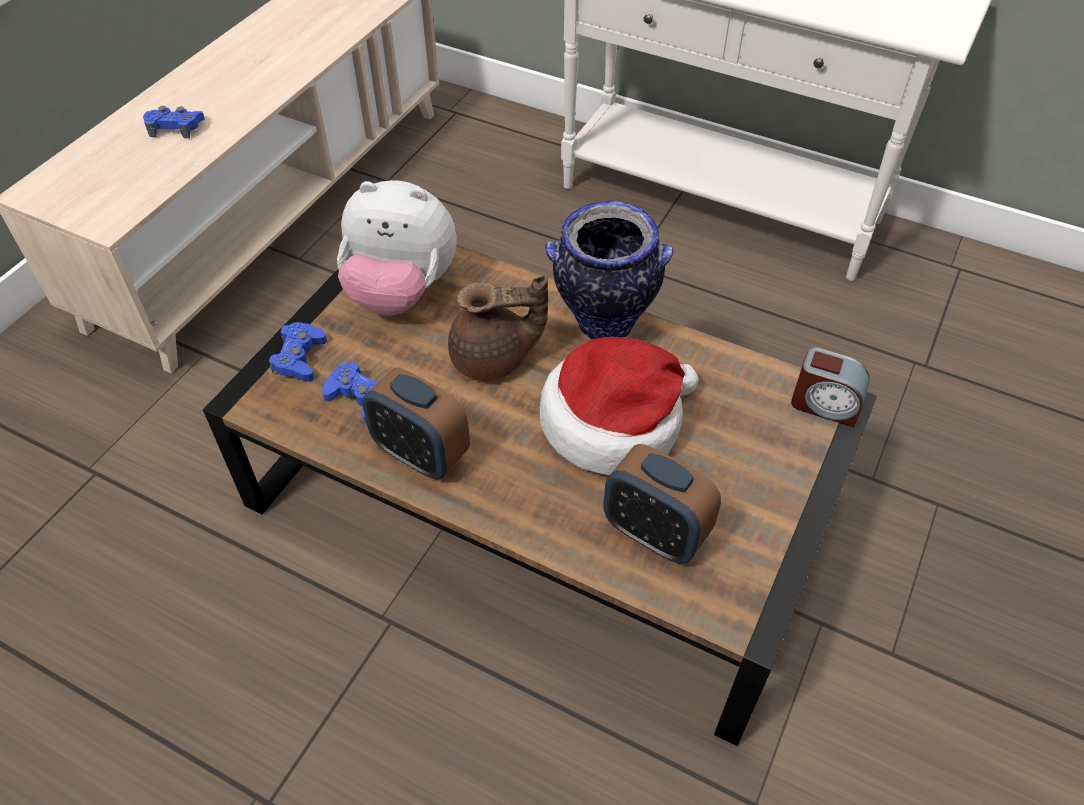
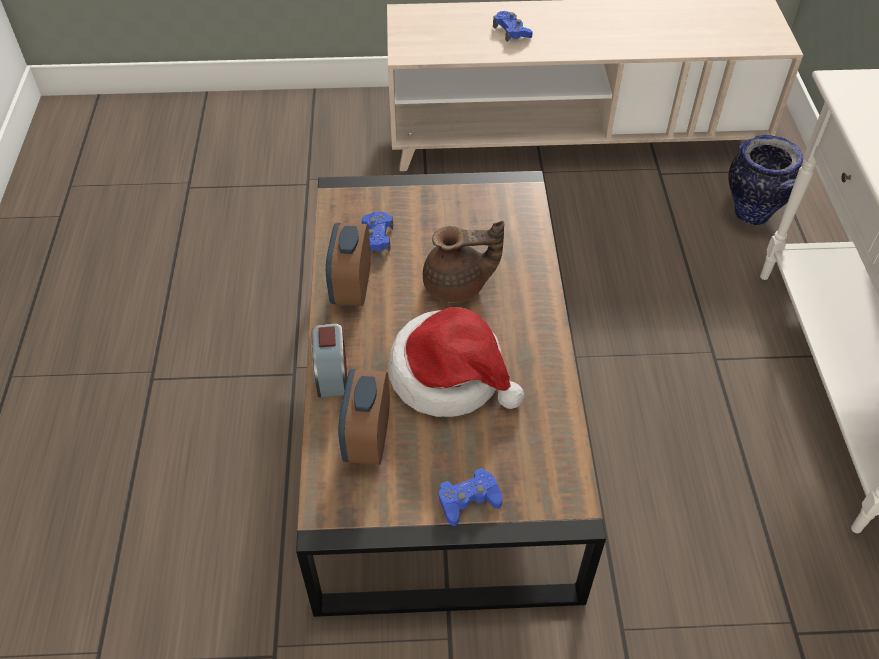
camera: 60 degrees right, 0 degrees up
(299, 358) = (386, 195): blue game controller -> blue game controller (468, 500)
(401, 292) = (480, 212): plush toy -> none
(494, 359) = (458, 286): brown teapot -> brown teapot turned 60 degrees counterclockwise
(603, 325) = (538, 331): vase -> vase (750, 213)
(825, 405) = (565, 503): alarm clock -> alarm clock (331, 374)

